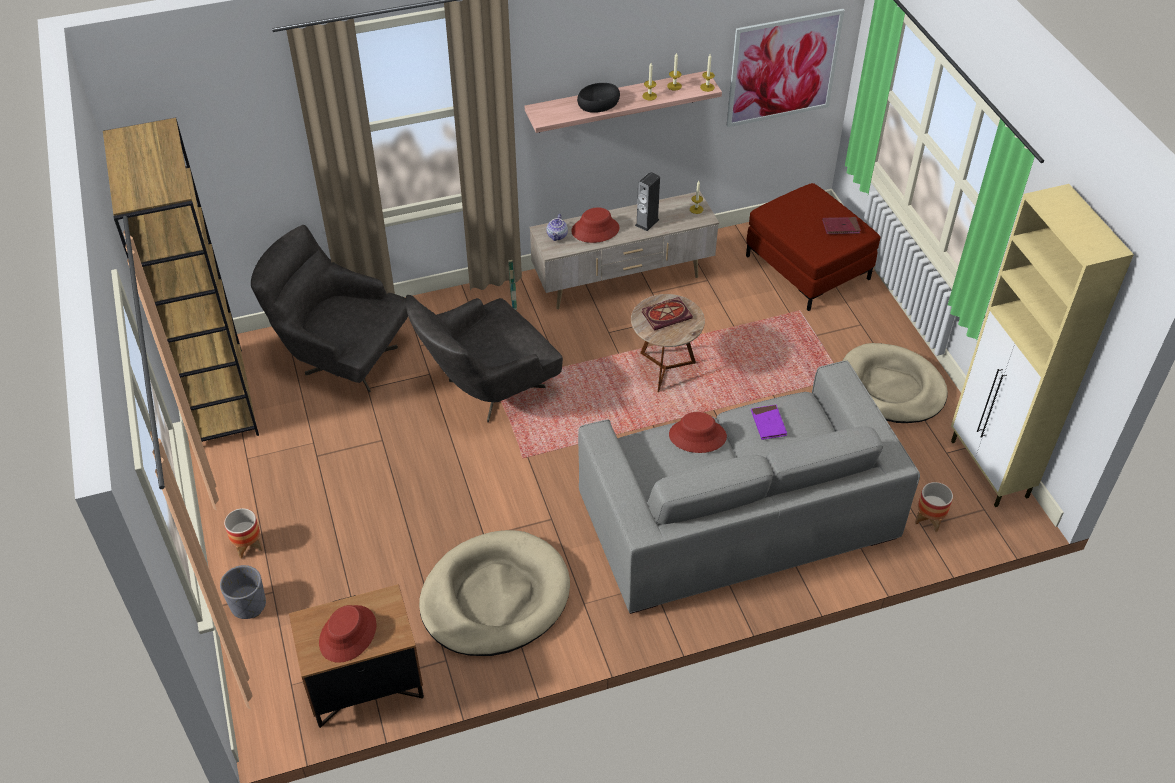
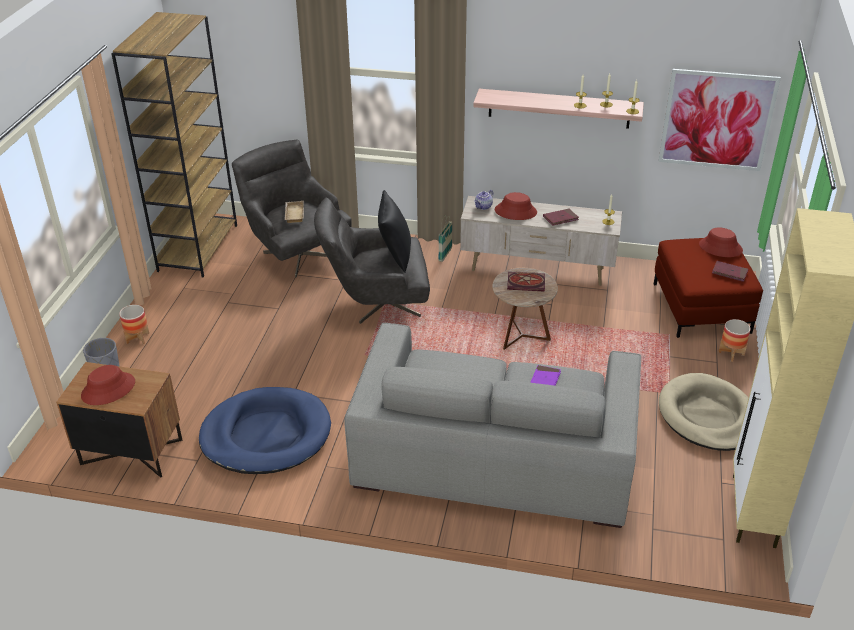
camera: 30 degrees right, 10 degrees down
(341, 319) = (293, 214): none -> beige tray
(495, 597) = (266, 435): beige dog bed -> blue dog bed
(500, 331) = (395, 255): none -> black pillow
(598, 103) = (535, 100): black bowl -> none
(647, 222) = (560, 218): speaker -> red book
(697, 436) = (478, 368): red hat -> red hat (720, 248)
(929, 519) = (663, 526): planter -> planter (731, 353)

